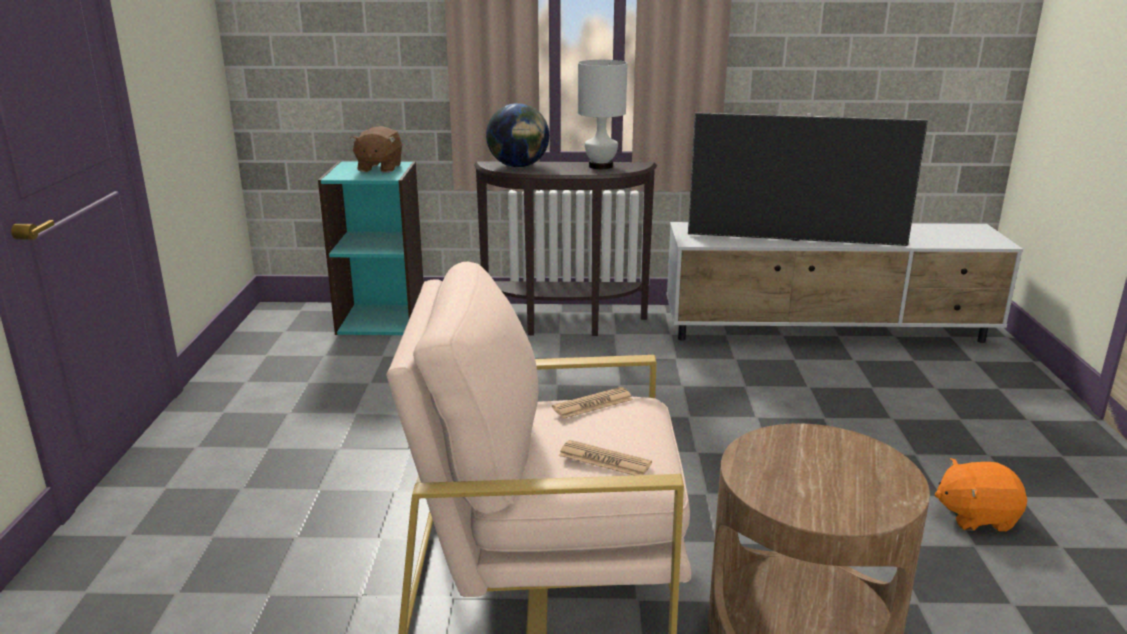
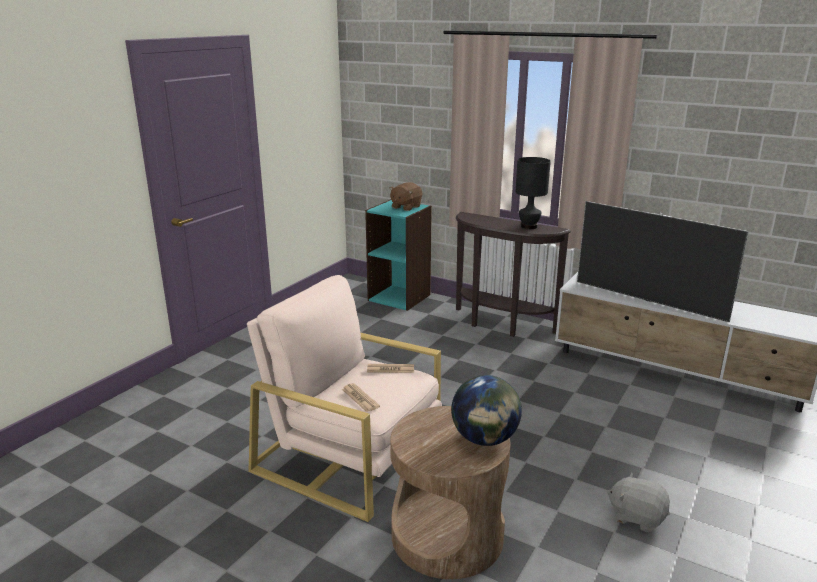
camera: 30 degrees right, 0 degrees up
(518, 166) = (479, 219): globe -> globe (485, 439)
(600, 166) = (528, 227): white table lamp -> black table lamp
(975, 516) = (637, 516): orange plush toy -> grey plush toy

